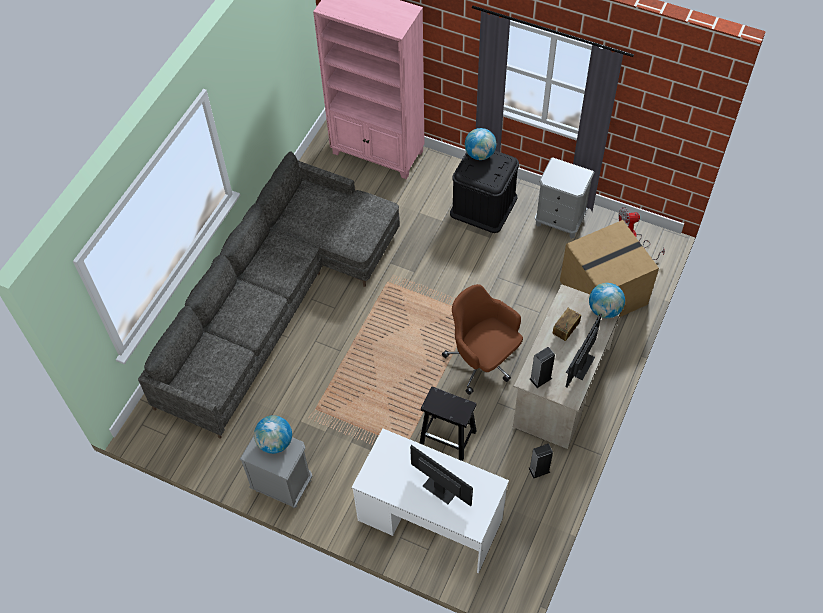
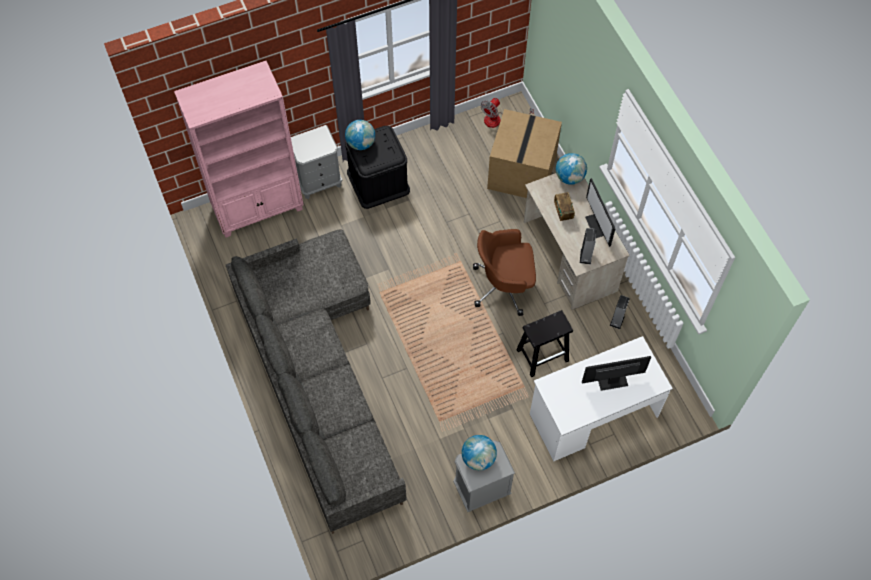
camera: 50 degrees left, 5 degrees up
(559, 220) = (439, 148): grey nightstand -> grey nightstand (318, 181)

